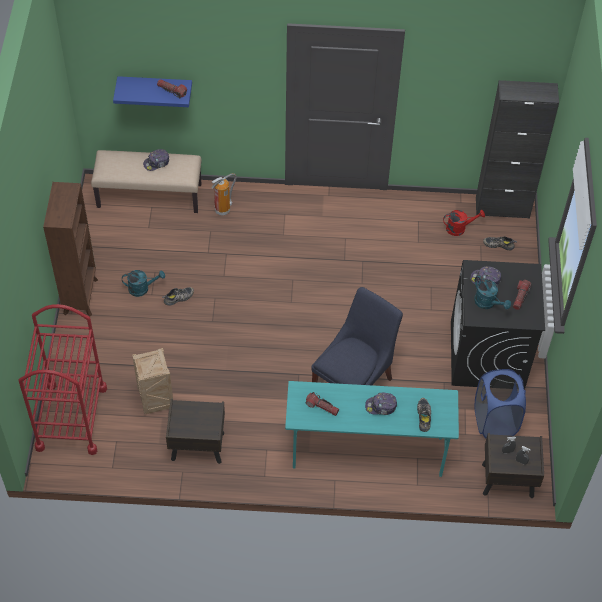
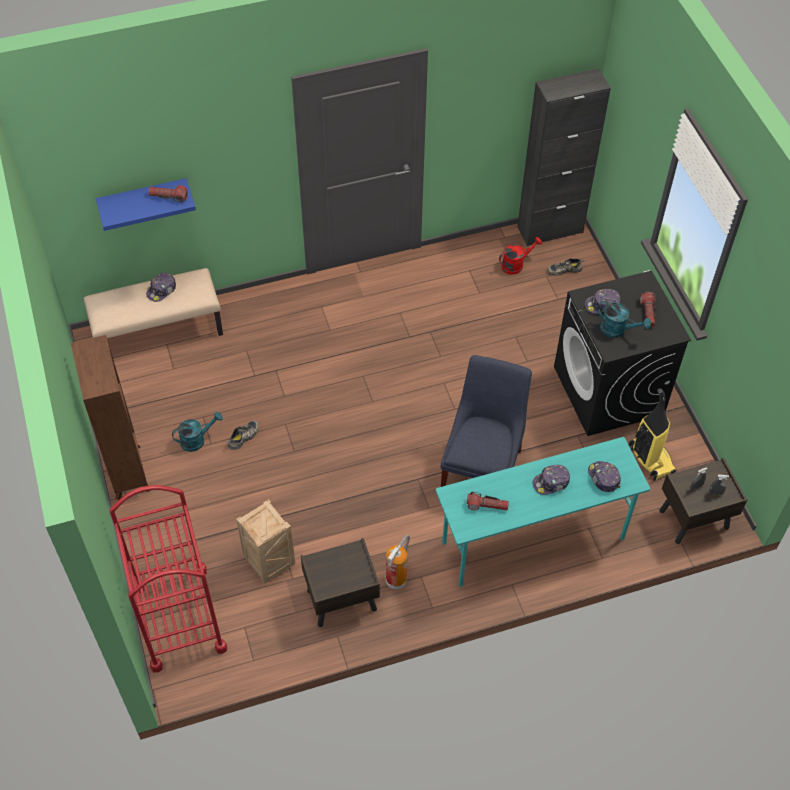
camera: 20 degrees left, 0 degrees up
(223, 210) = (250, 322): fire extinguisher -> fire extinguisher (396, 579)
(424, 416) = (603, 478): shoe -> cap
(494, 421) = (650, 459): blue laundry basket -> vacuum cleaner

